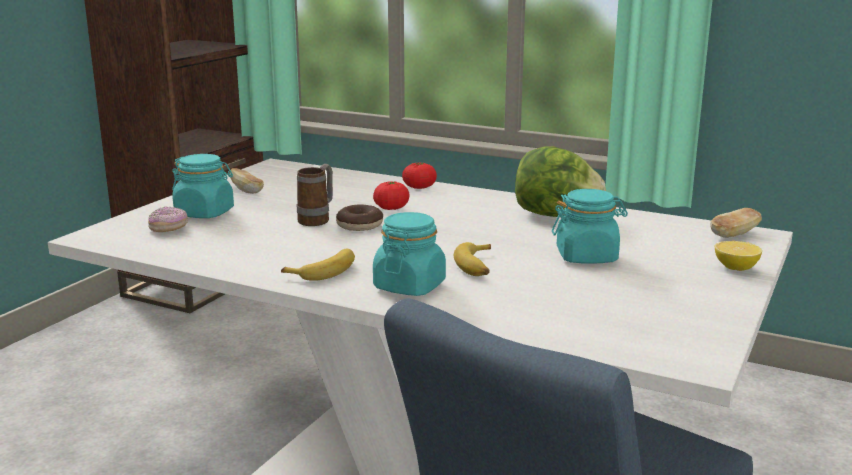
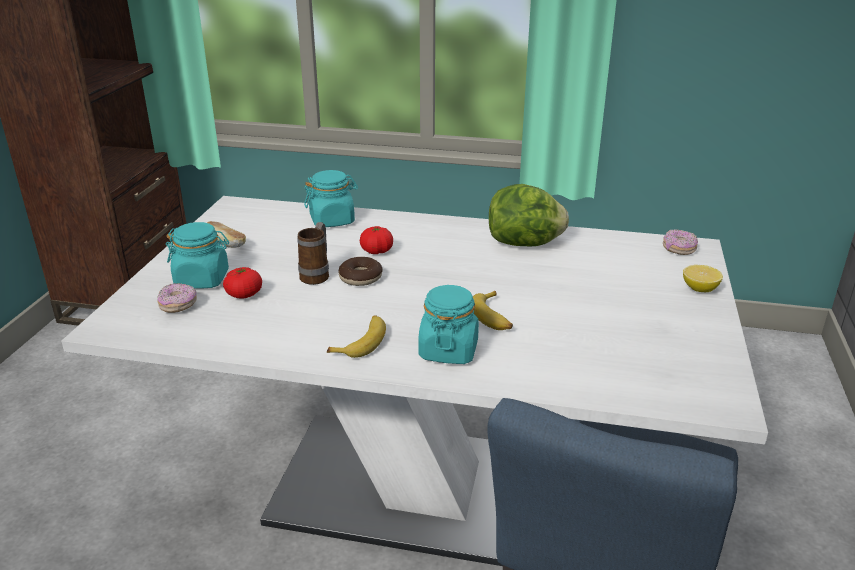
camera: 15 degrees left, 10 degrees up
(419, 187) = (387, 220): tomato -> tomato (244, 294)
(587, 257) = (577, 291): turquoise jar -> turquoise jar (332, 220)
(734, 235) = (678, 249): bread -> donut

